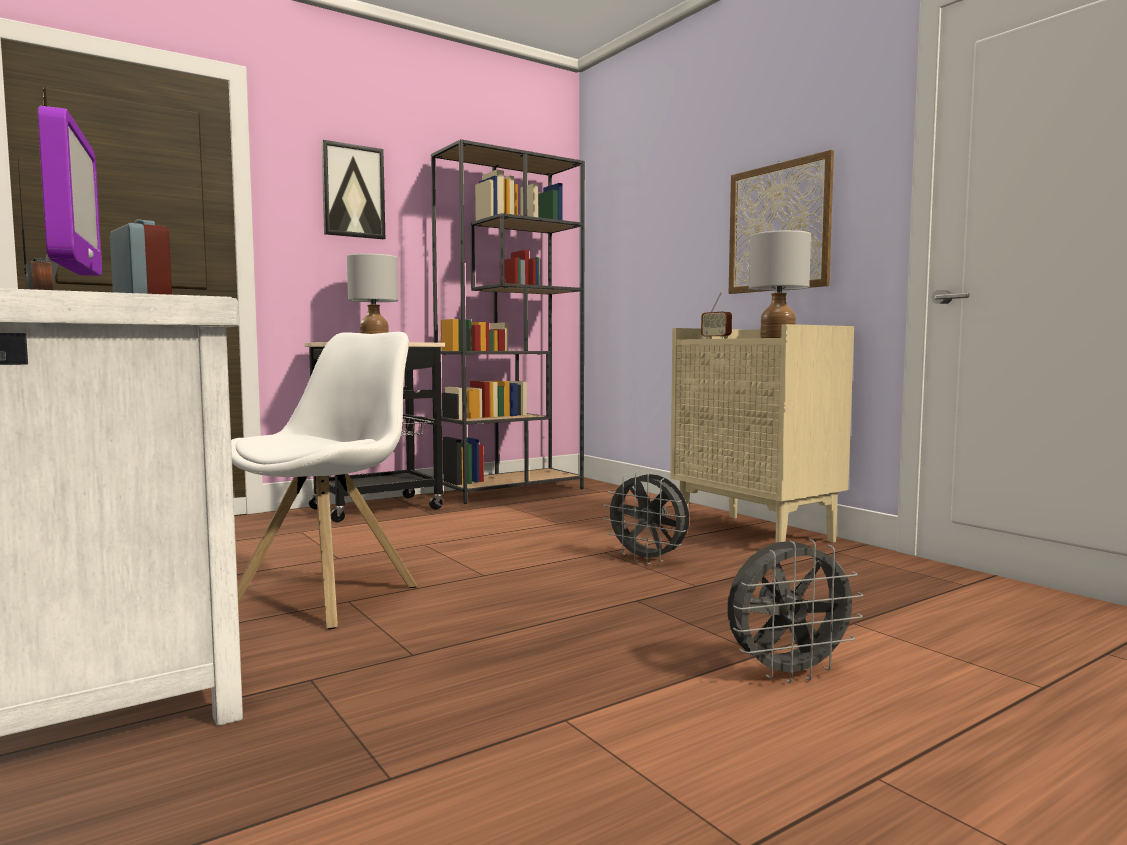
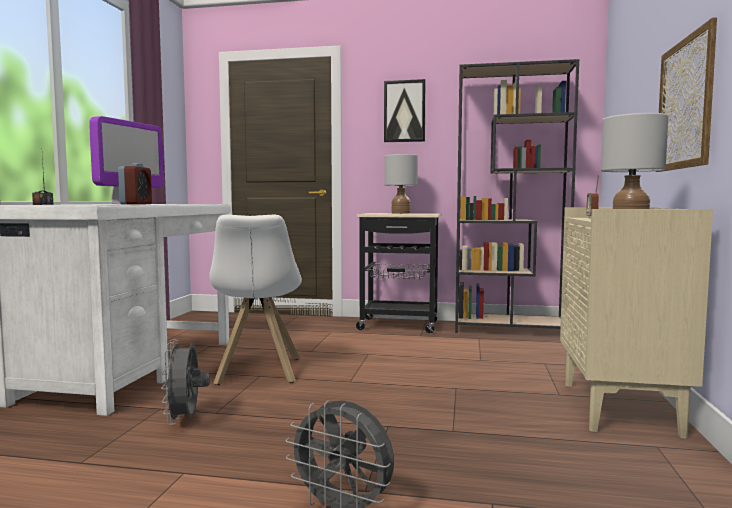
camera: 45 degrees right, 0 degrees up
(329, 596) = (258, 371): white chair -> white chair turned 105 degrees clockwise
(648, 560) = (470, 402): grey fan -> grey fan (185, 420)

